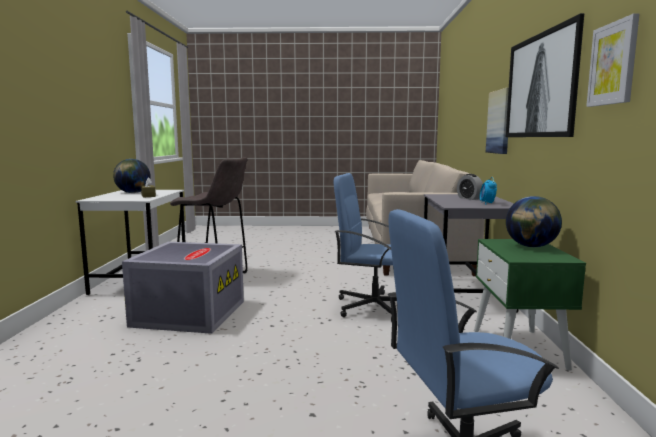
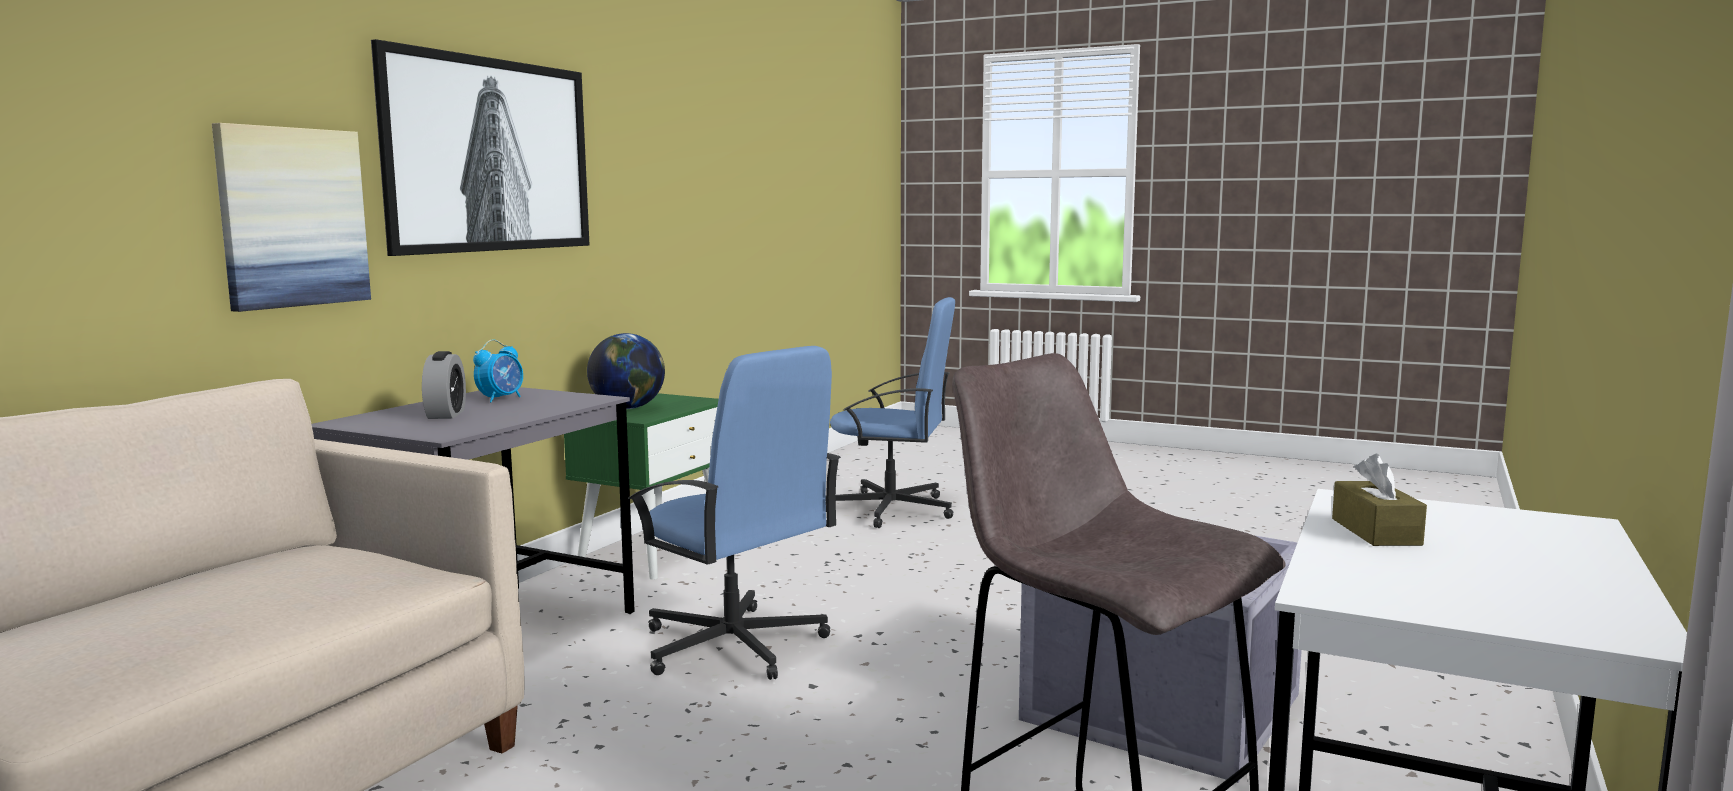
camera: 155 degrees left, 0 degrees up
(133, 193) = (1511, 578): globe -> none
(613, 64) = (634, 159): picture -> none

